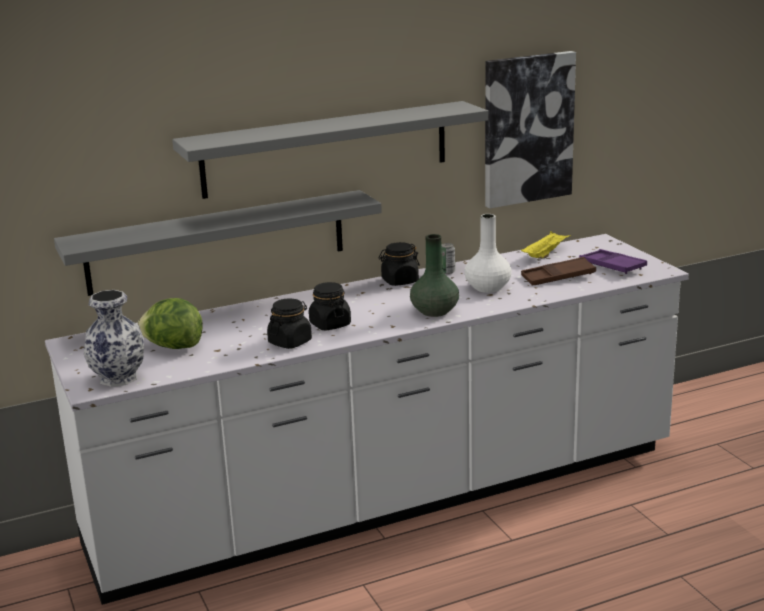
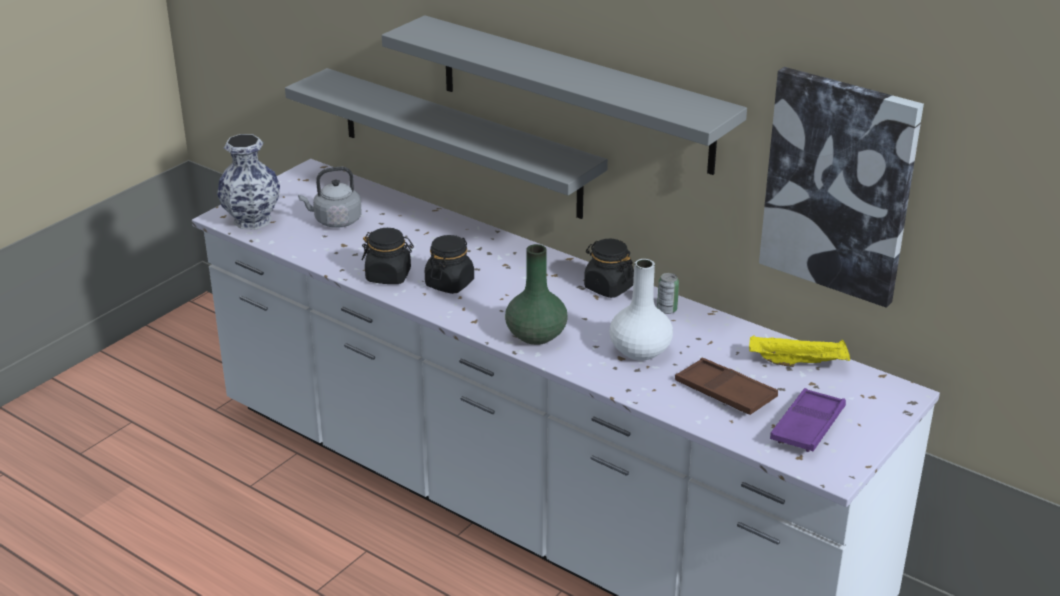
camera: 60 degrees right, 10 degrees up
(173, 347) = (335, 221): lettuce -> grey kettle

